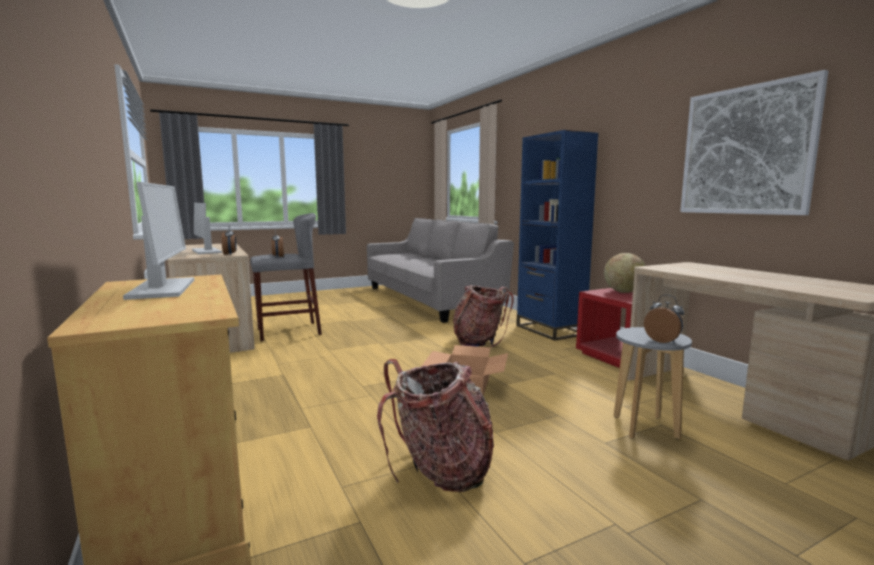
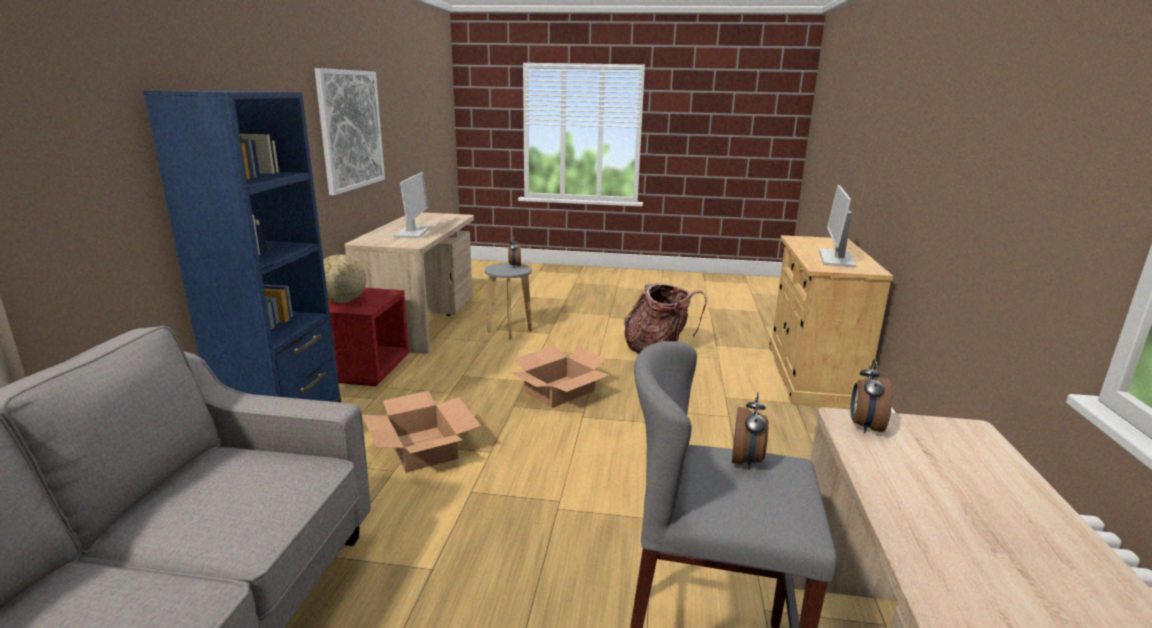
camera: 145 degrees left, 10 degrees up
(206, 251) = (963, 493): monitor -> monitor (413, 232)
(479, 341) = (423, 448): backpack -> cardboard box

